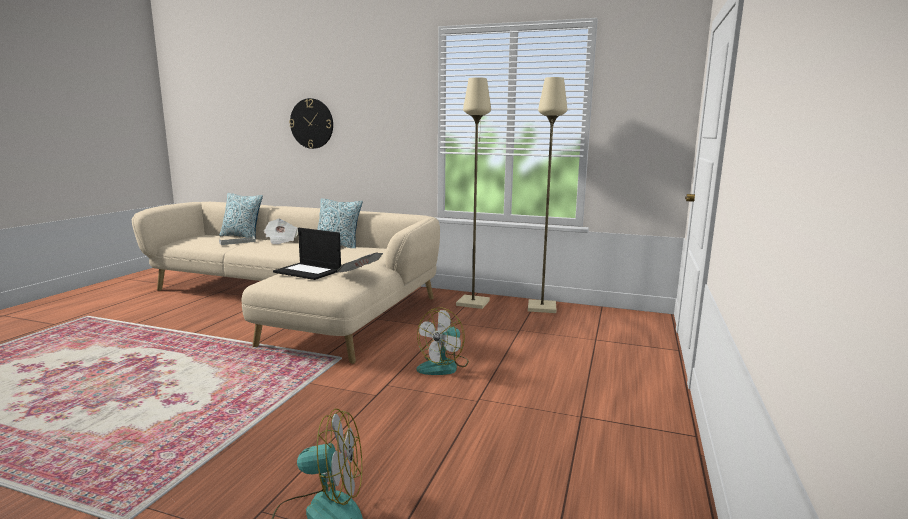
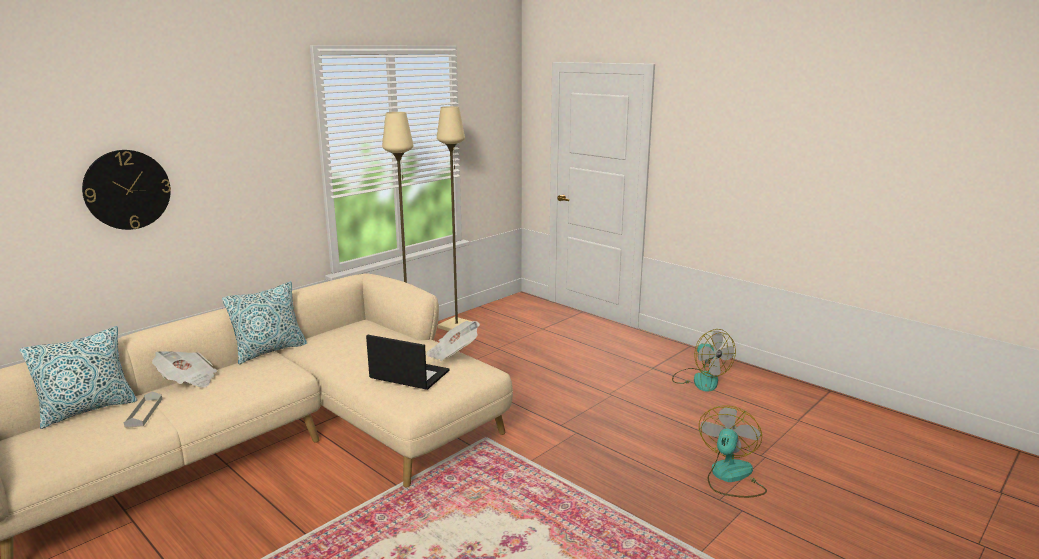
camera: 65 degrees left, 5 degrees up
(308, 271) = (408, 375): laptop -> laptop turned 120 degrees counterclockwise
(444, 366) = (543, 394): fan -> fan (700, 379)

